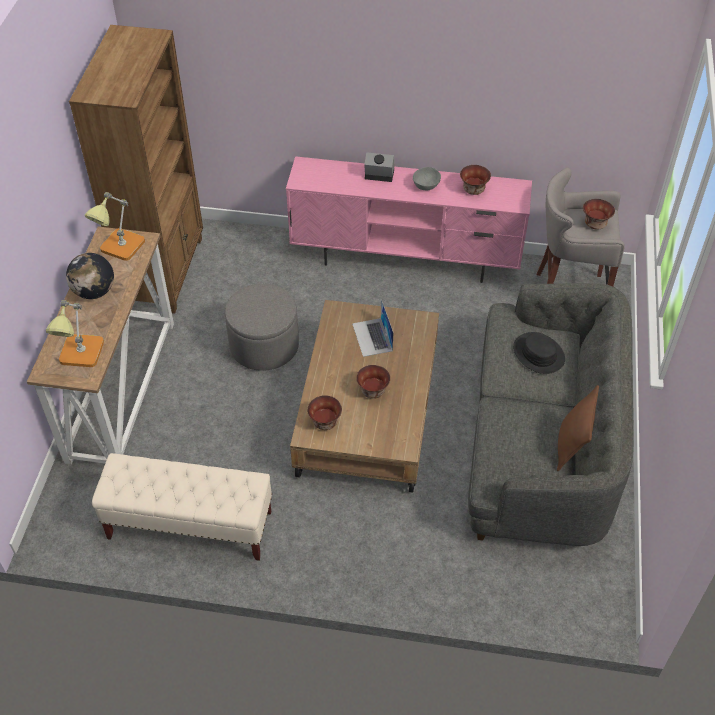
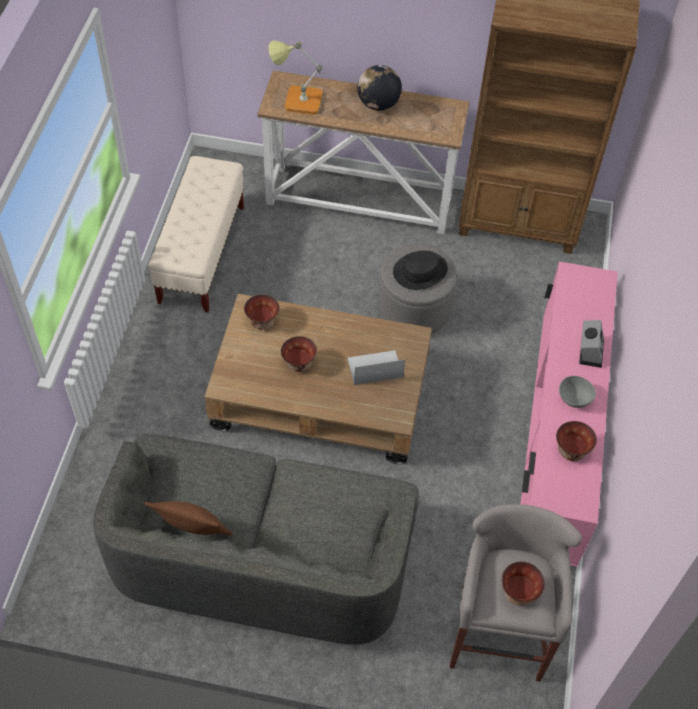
camera: 90 degrees right, 5 degrees up
(119, 249) = (436, 118): table lamp -> none
(538, 354) = (327, 518): black hat -> black hat (420, 271)

